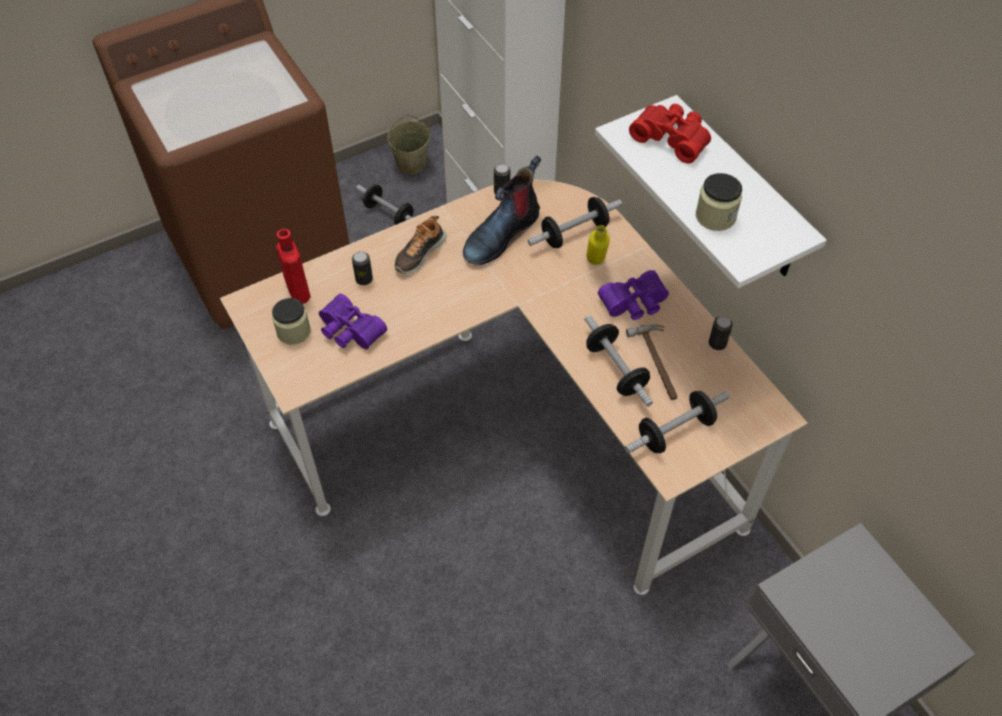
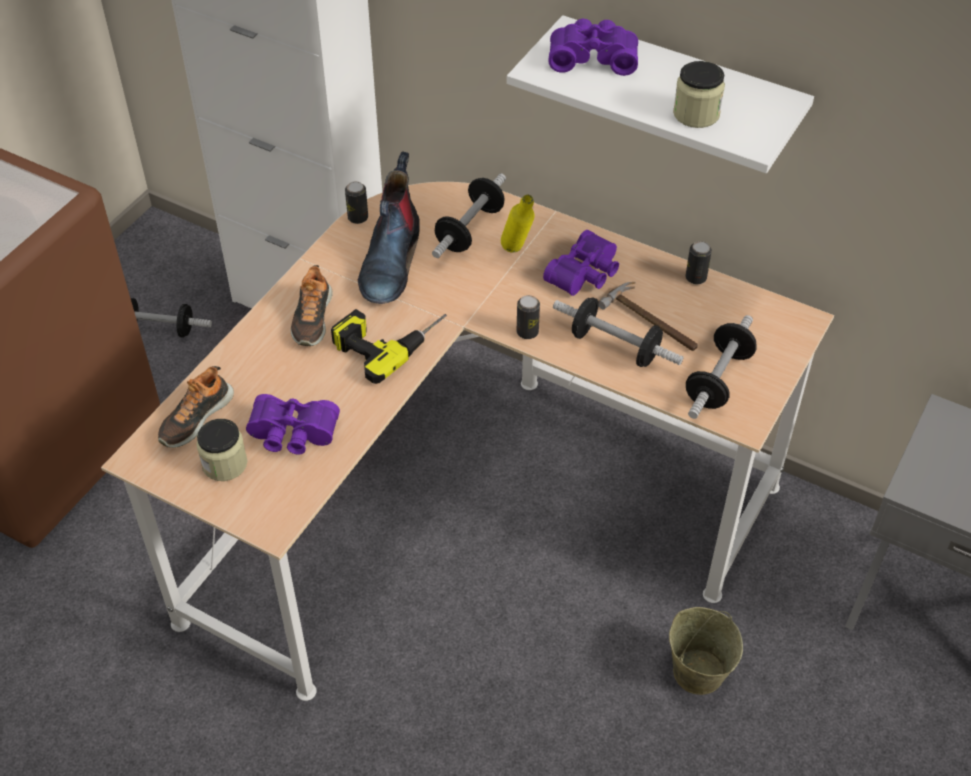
camera: 30 degrees left, 5 degrees down
(297, 291) = (195, 418): red bottle -> shoe
(364, 279) = (267, 372): can -> can (527, 332)
(411, 163) = (149, 261): beige bucket -> beige bucket (697, 671)
(459, 291) = (388, 338): none -> power drill
(672, 138) = (593, 57): red binoculars -> purple binoculars

